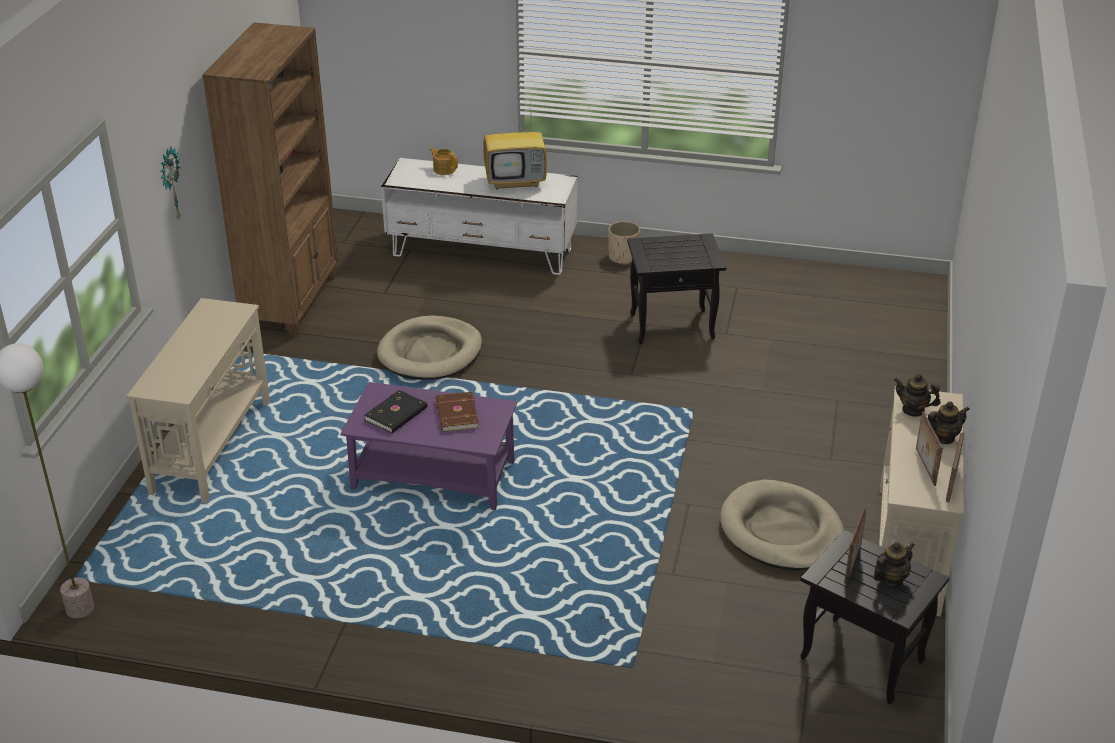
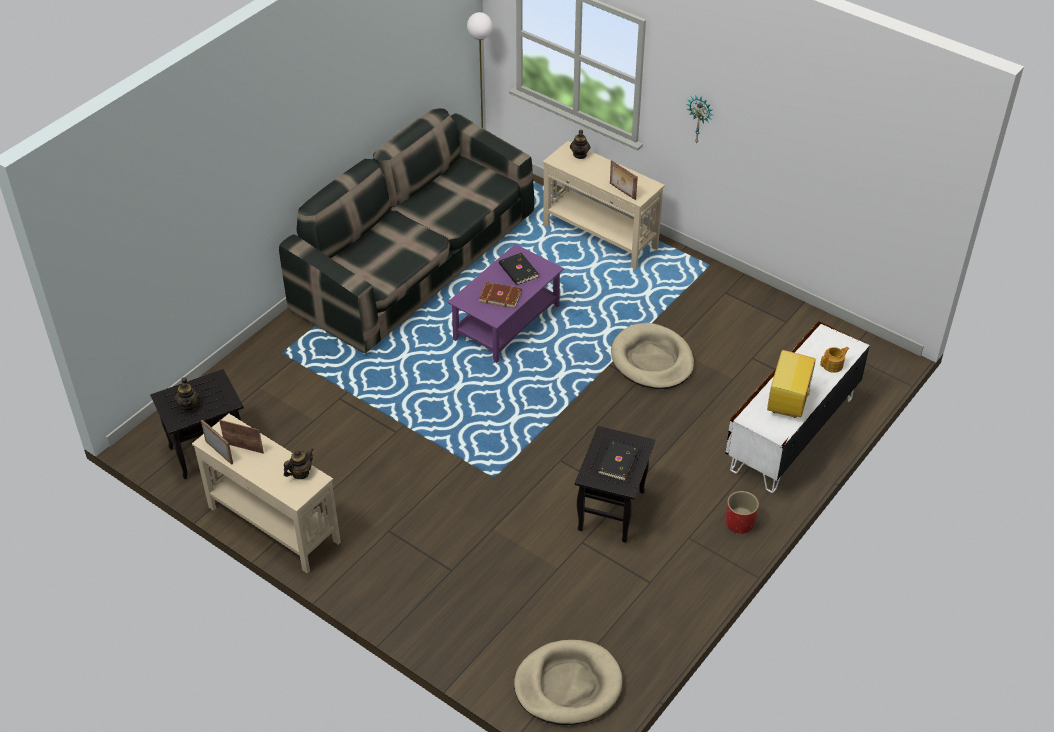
camera: 115 degrees right, 10 degrees up
(292, 301) = (764, 306): brown bookcase -> none
(351, 603) = (415, 262): none -> sofa
(623, 257) = (739, 523): beige planter -> red planter
(677, 251) = (616, 462): none -> black book
(781, 531) = (337, 467): beige dog bed -> beige dog bed (568, 685)
(853, 563) = (213, 395): picture frame -> picture frame (622, 192)
(943, 438) = (262, 472): teapot -> teapot (580, 154)

